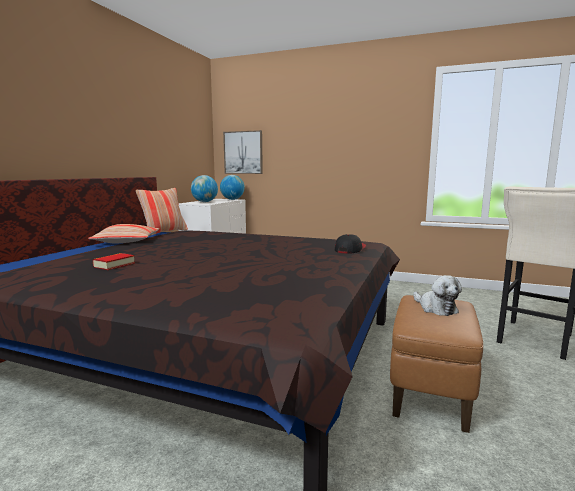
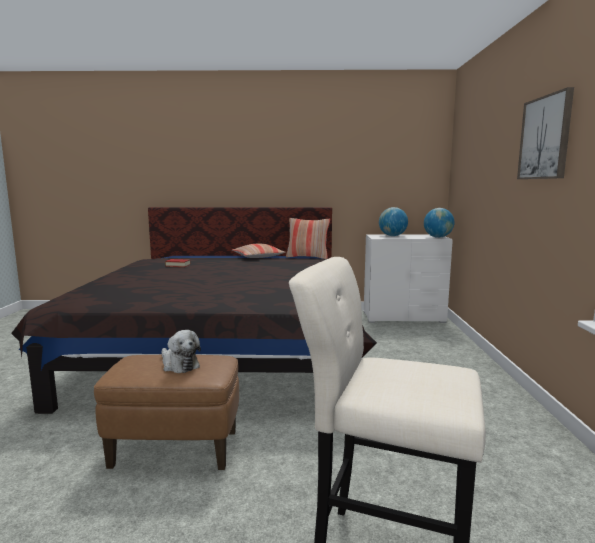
camera: 70 degrees right, 0 degrees up
(243, 152) = (462, 180): picture -> picture (545, 138)
(349, 249) = (273, 299): cap -> none
(435, 308) = (179, 365): plush toy -> plush toy turned 90 degrees counterclockwise

